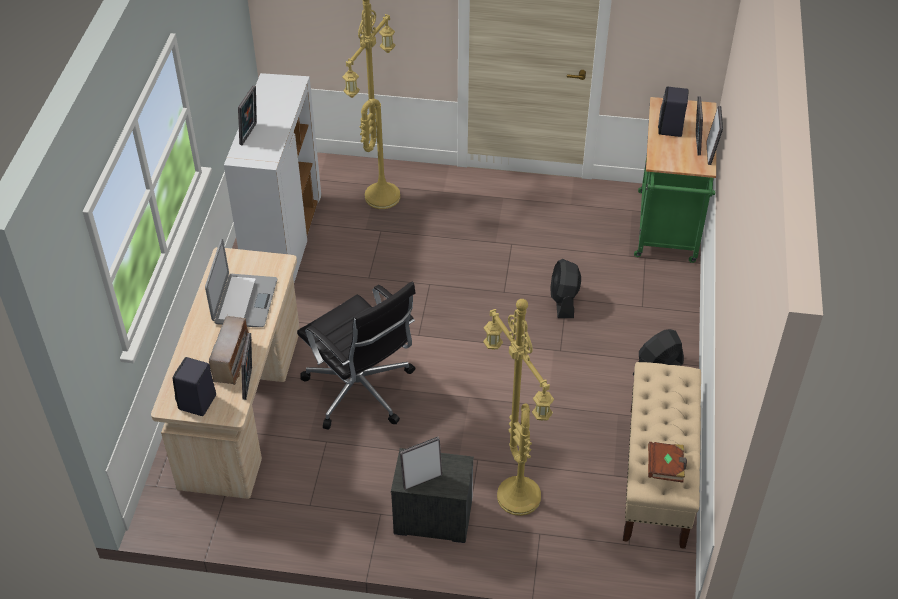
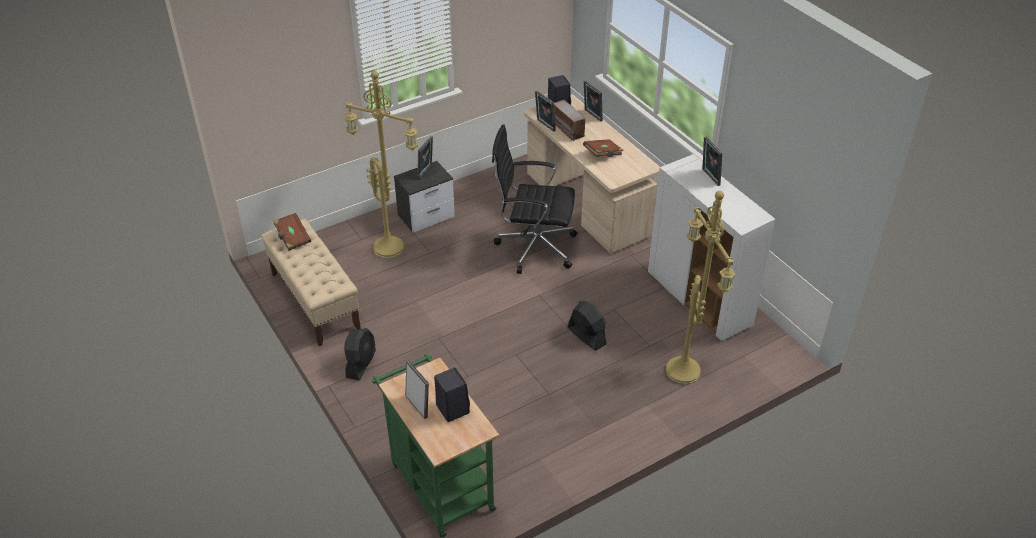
camera: 140 degrees right, 5 degrees down
(244, 301) = (603, 154): laptop -> brown book
(564, 300) = (468, 373): black fan -> black fan (586, 336)
(711, 153) = (398, 403): picture frame -> picture frame (592, 116)

